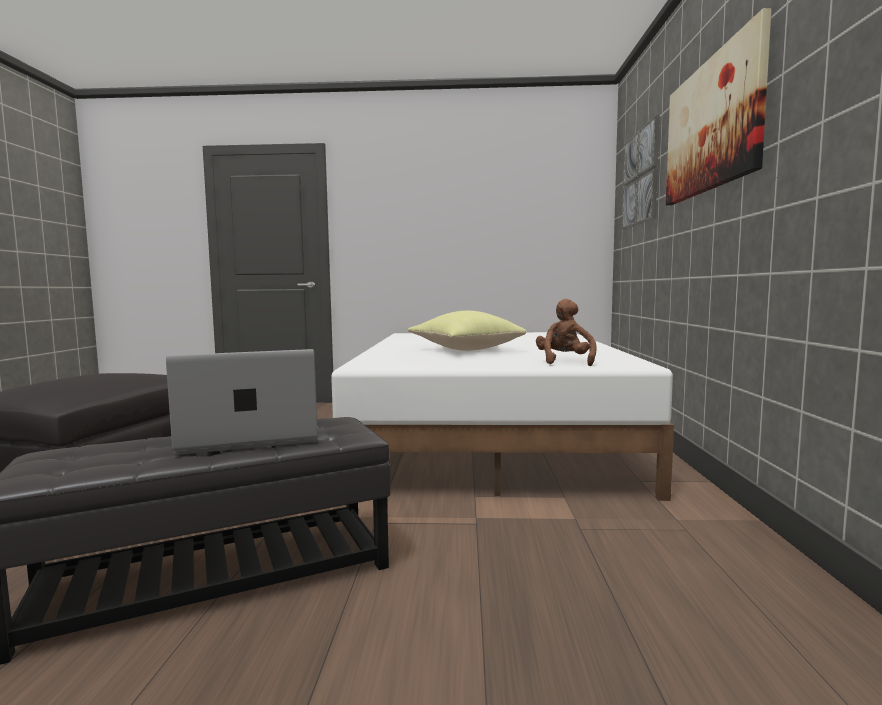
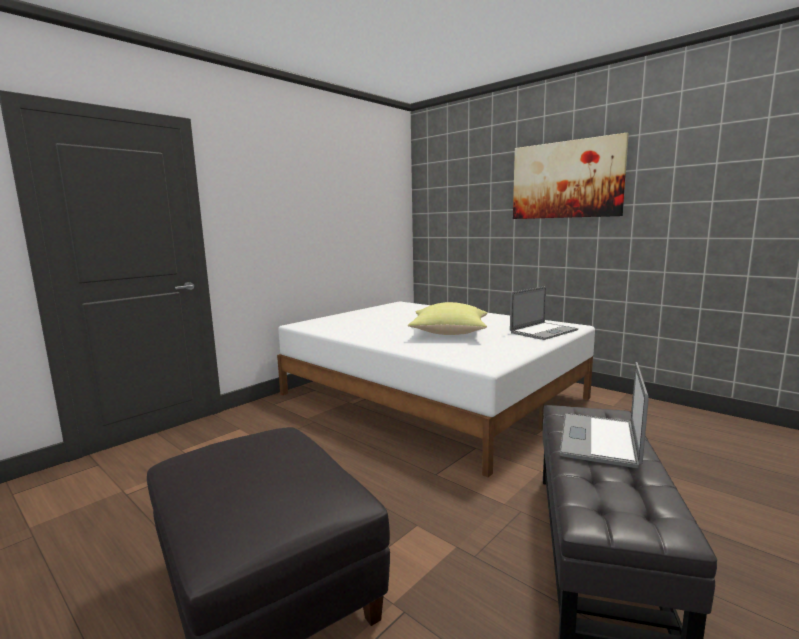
camera: 50 degrees left, 5 degrees up
(564, 362) = (543, 331): brown plush toy -> laptop
(641, 177) = (463, 192): picture -> none

